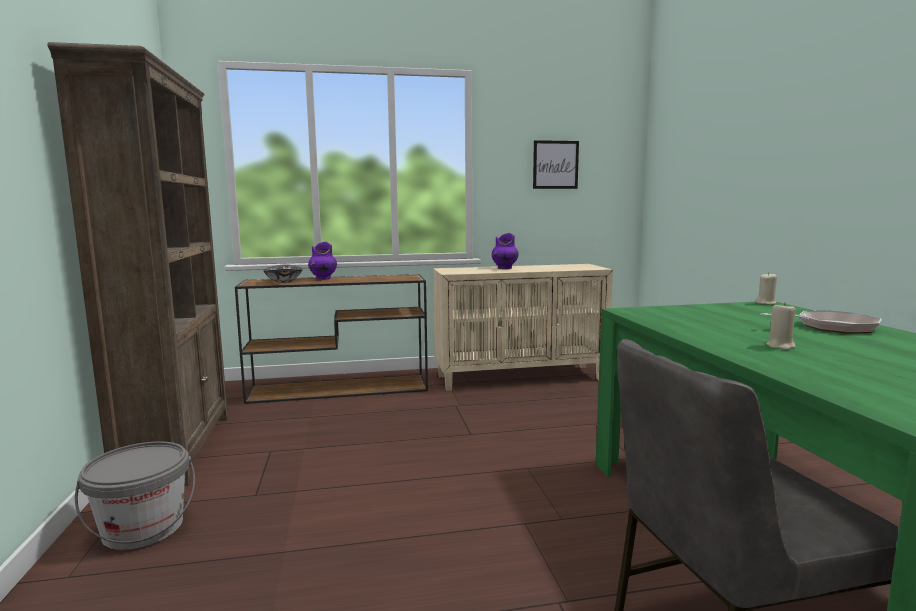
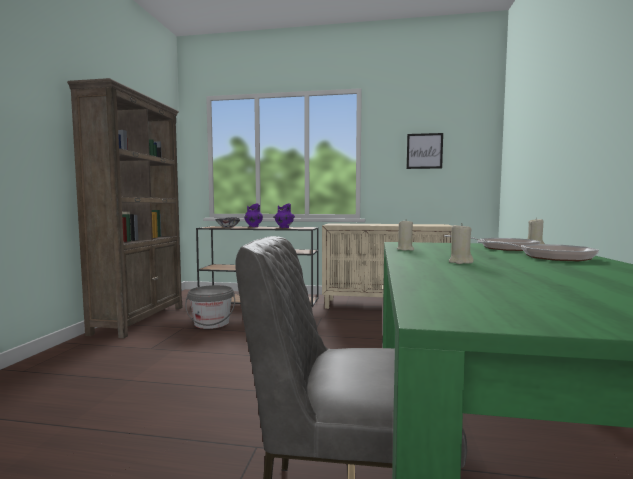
camera: 20 degrees right, 5 degrees down
(143, 528) = (79, 355): grey bucket -> grey bucket (211, 323)
(504, 268) = (374, 224): purple vase -> purple vase (284, 228)
(668, 325) = (405, 249): none -> beige candle
(752, 313) = (502, 248): none -> frying pan

